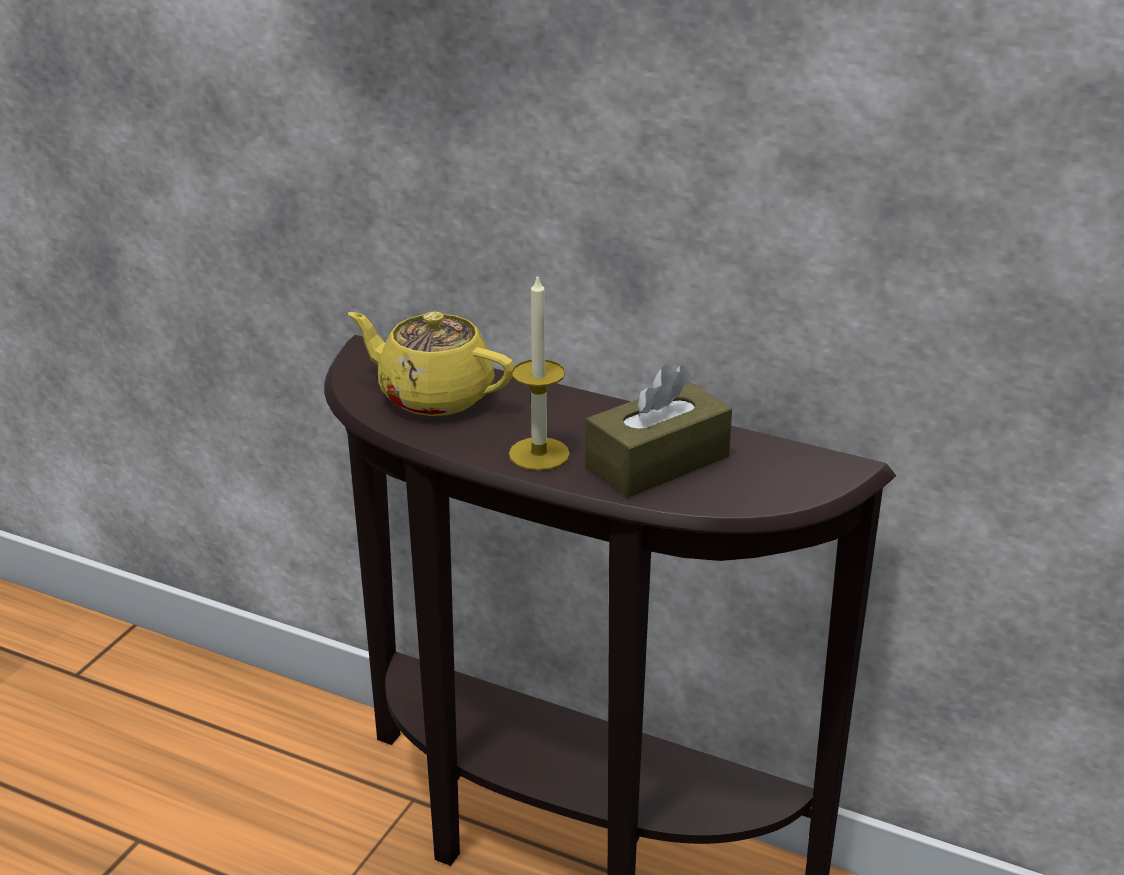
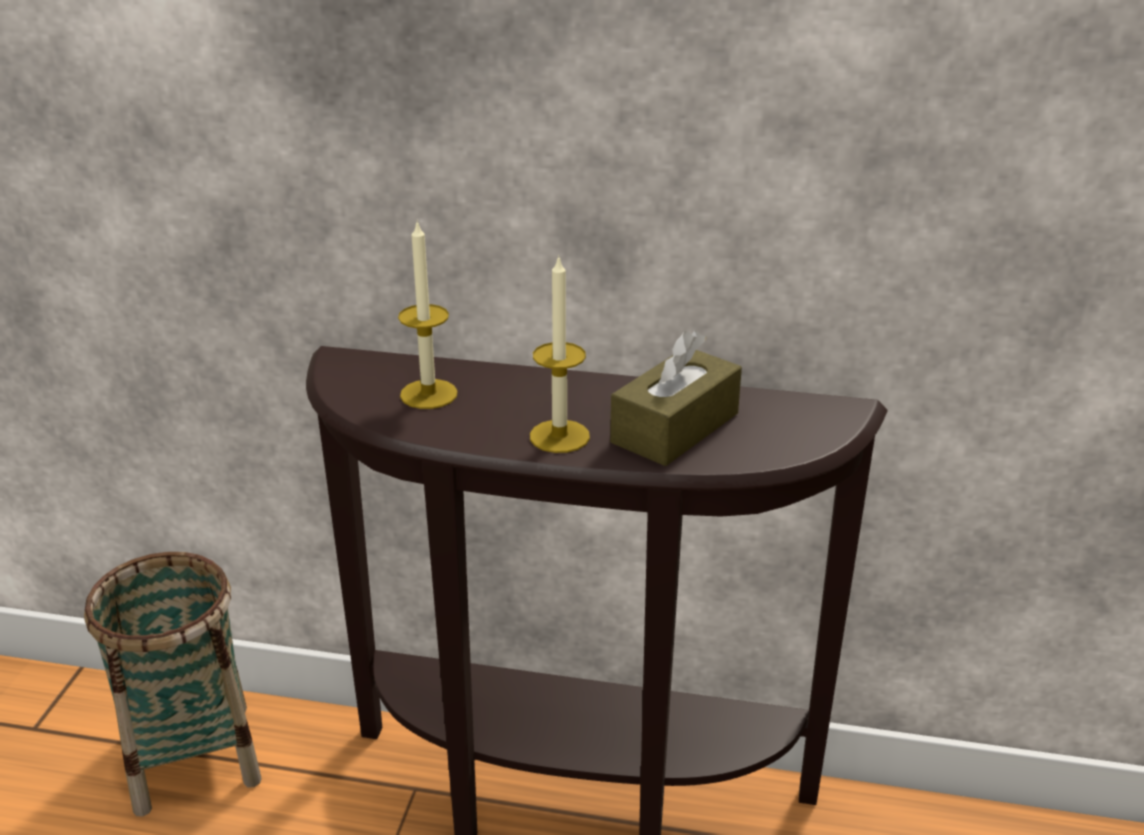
camera: 15 degrees left, 0 degrees up
(212, 729) = (193, 757): none -> basket
(434, 395) = (428, 394): yellow teapot -> candle

